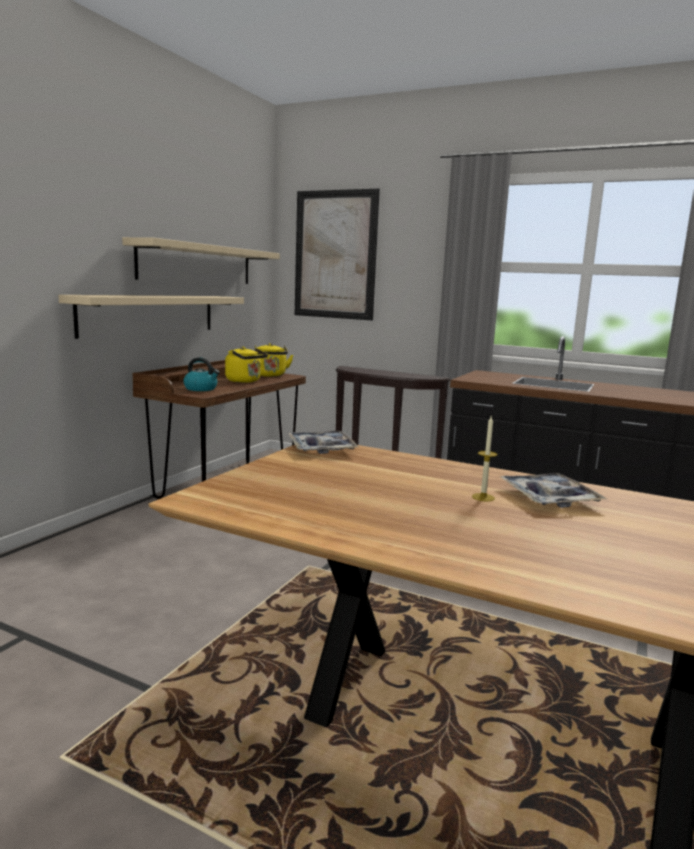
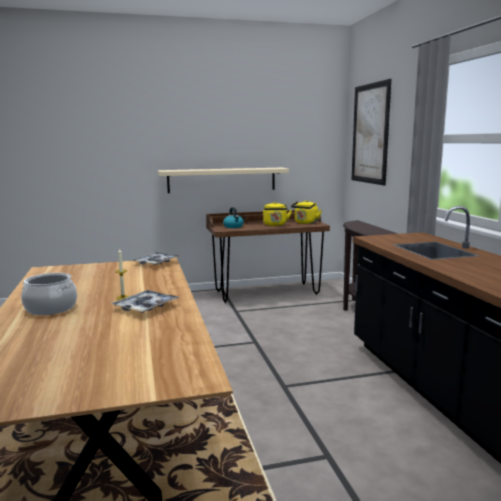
camera: 50 degrees right, 0 degrees up
(197, 264) = (263, 147): beige shelf -> none
(479, 540) = (51, 308): none -> cooking pot

